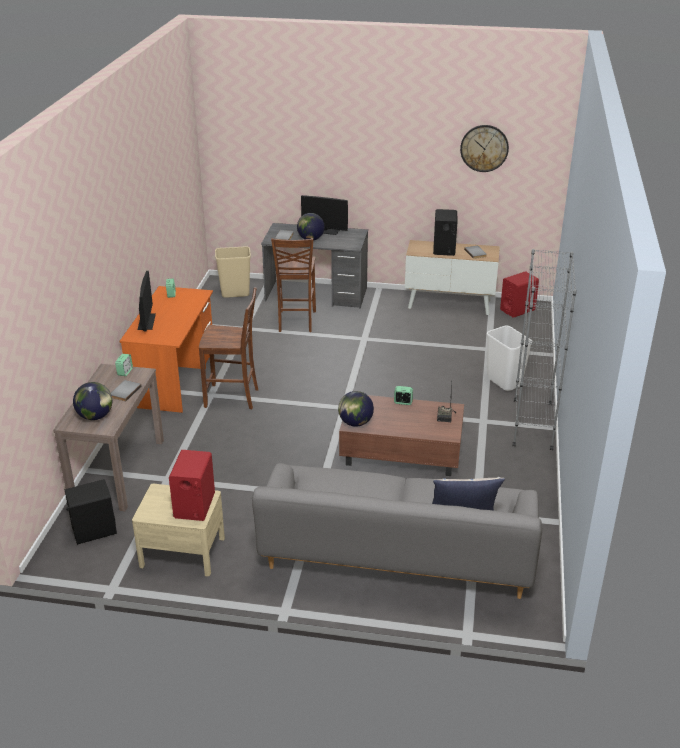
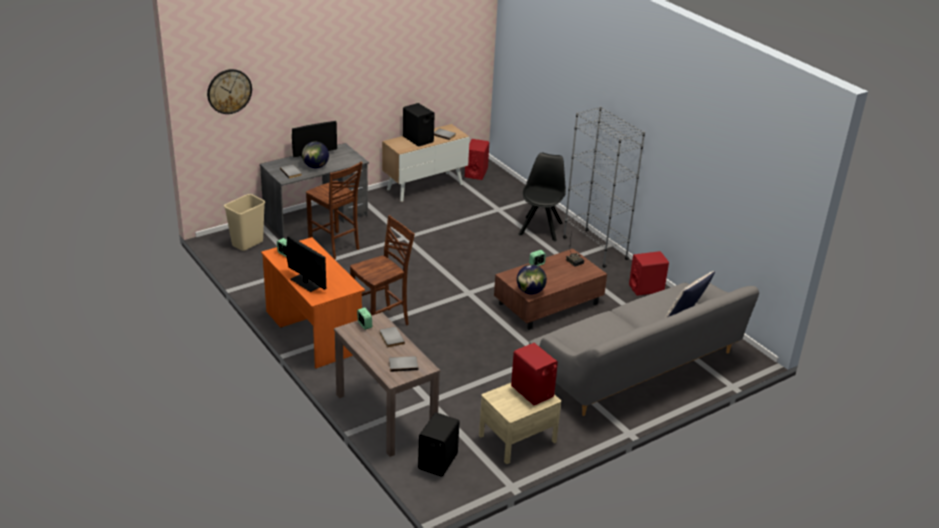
camera: 45 degrees left, 0 degrees up
(95, 416) = (403, 364): globe -> grey book
(484, 148) = (434, 43): wall clock -> wall clock (229, 91)
(505, 382) = (541, 228): white trash can -> black chair
(528, 487) = (646, 288): none -> red speaker

